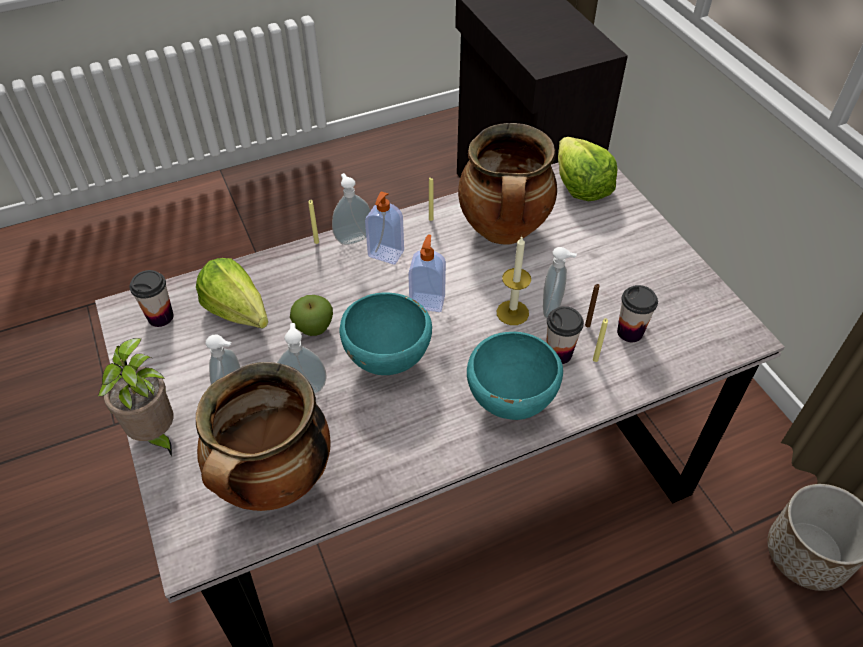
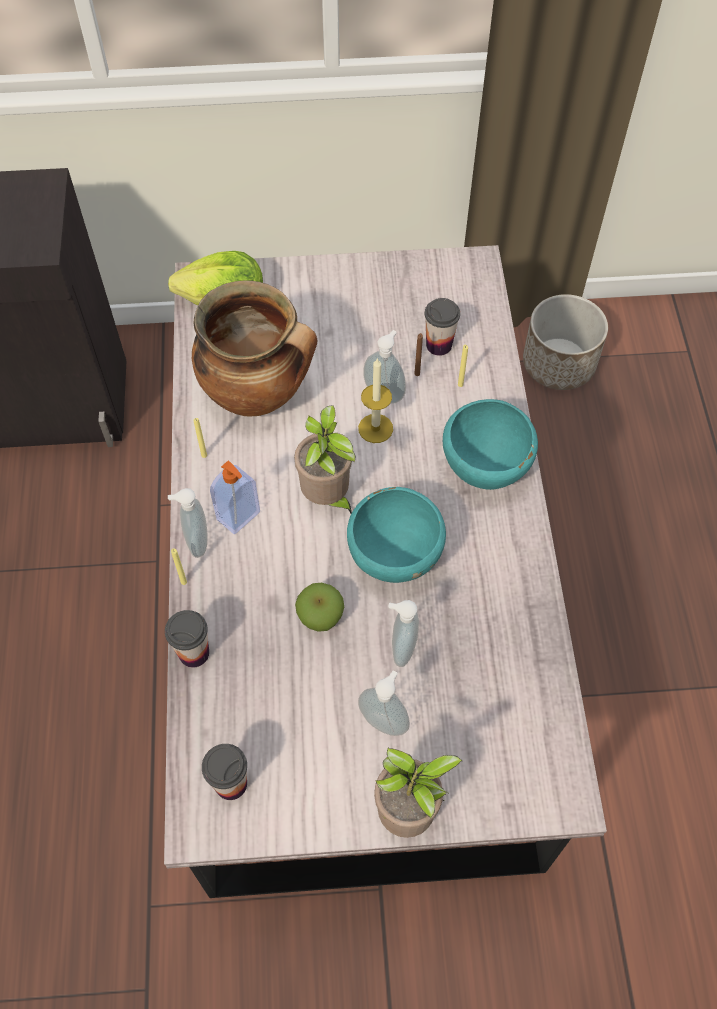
camera: 70 degrees left, 10 degrees up
(241, 317) = (270, 691): lettuce -> none
(275, 483) = (511, 703): cooking pot -> none
(427, 301) = (327, 497): soap dispenser -> potted plant
(558, 353) = (442, 410): cup -> cup (194, 653)

